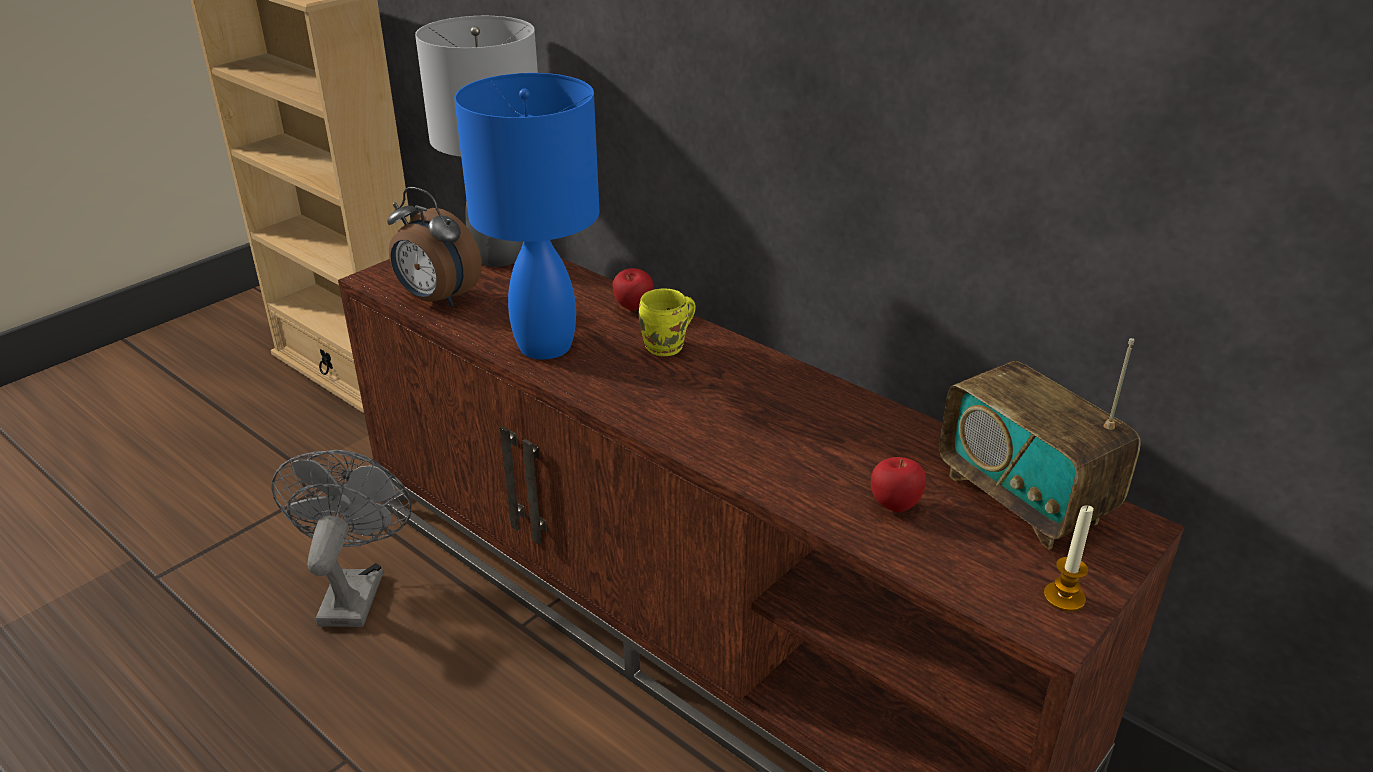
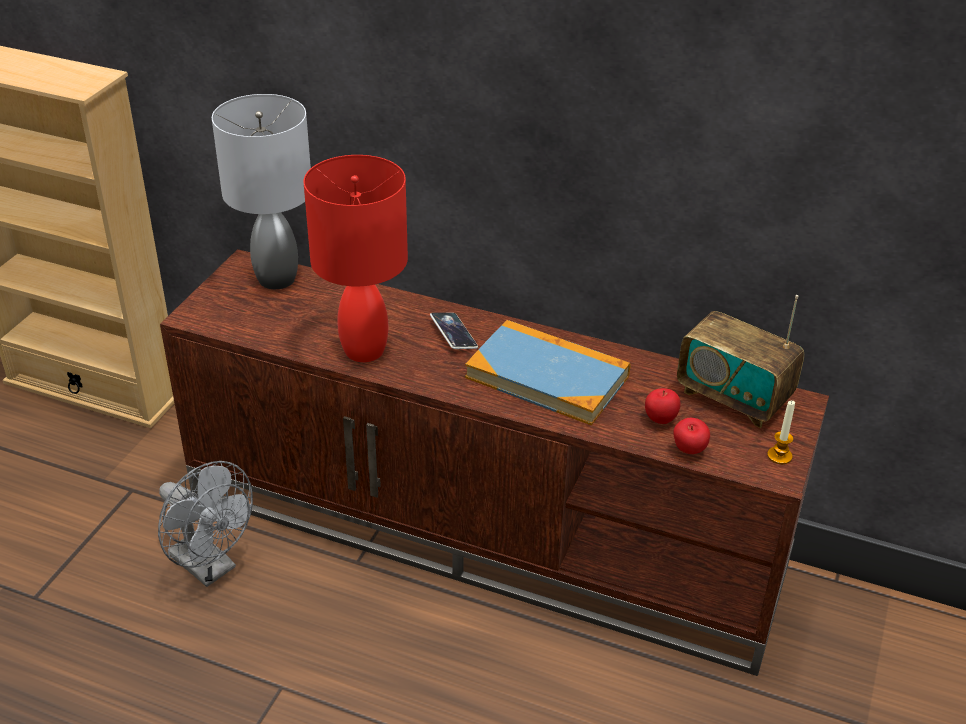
camera: 20 degrees left, 5 degrees up
(354, 590) = (210, 567): grey fan -> grey fan turned 150 degrees clockwise
(436, 299) = (254, 326): alarm clock -> none
(547, 346) = (366, 350): blue table lamp -> red table lamp
(633, 309) = (410, 307): apple -> apple (688, 451)
(668, 347) = (453, 334): yellow mug -> phone
(761, 419) = (547, 377): none -> book

